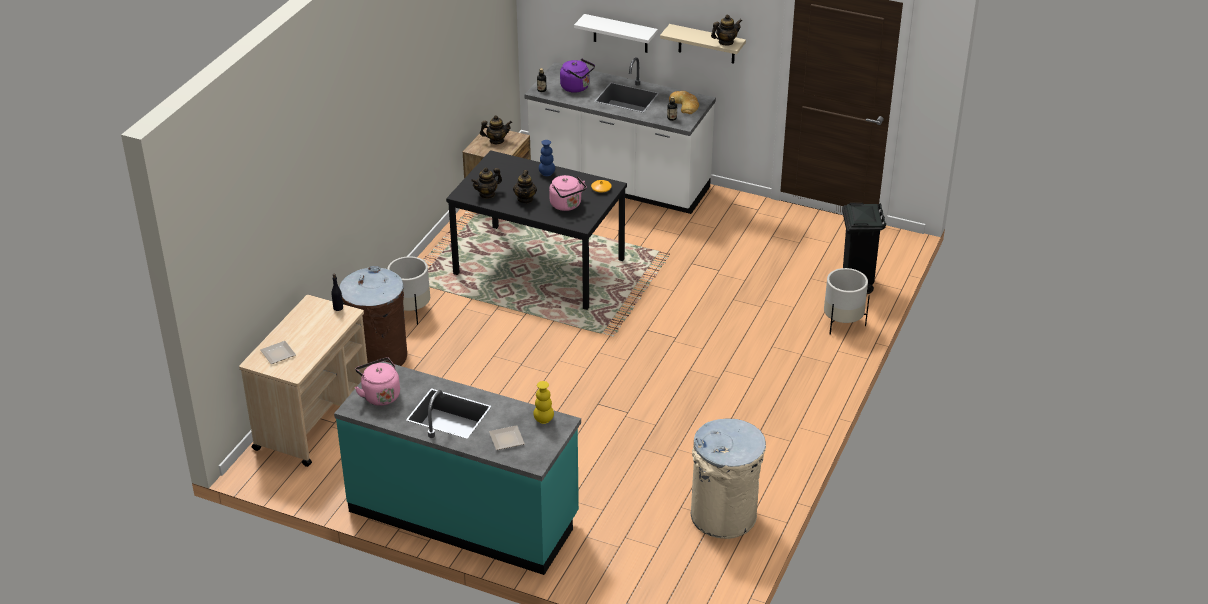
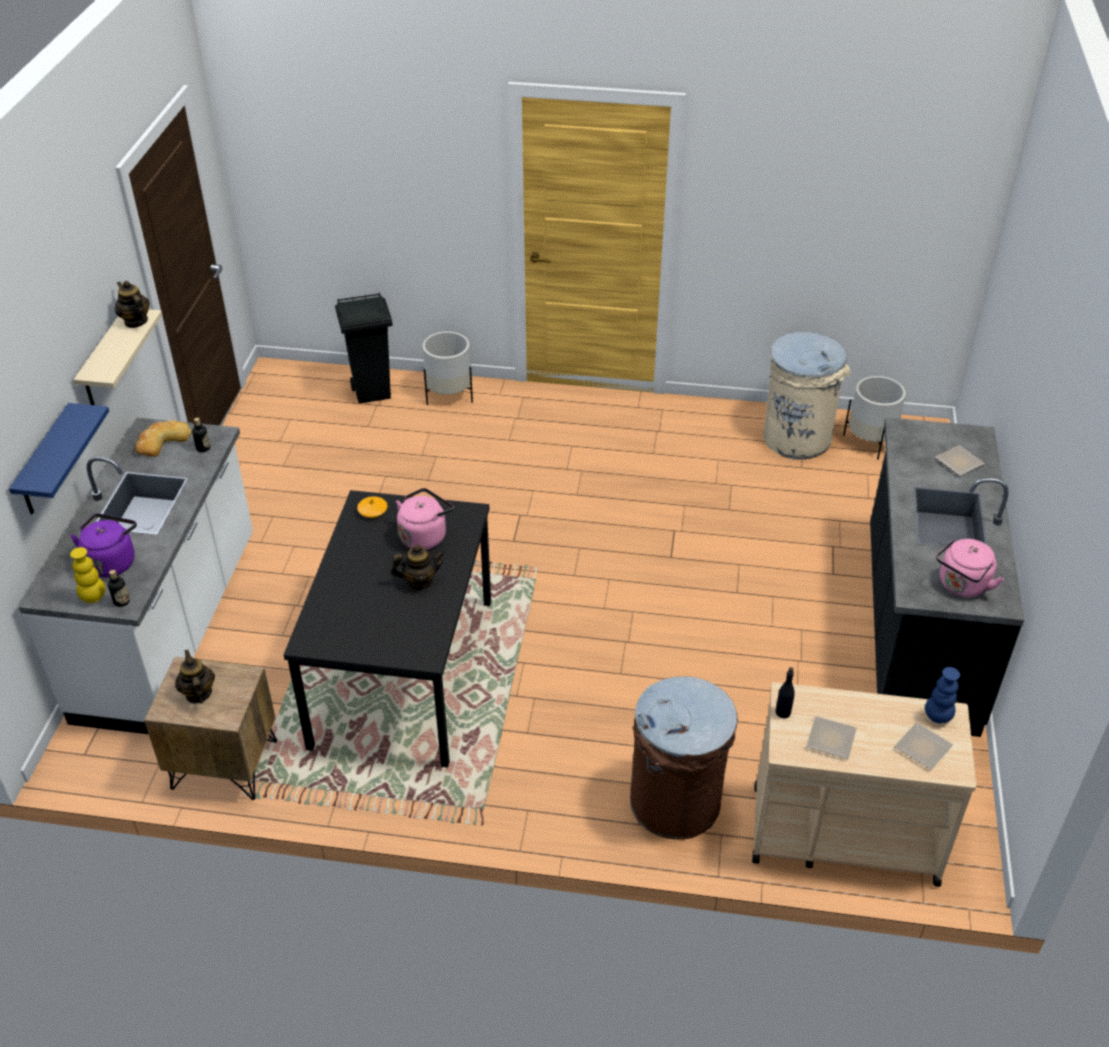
camera: 105 degrees left, 5 degrees up
(308, 320) = (829, 738): none -> plate
(411, 311) = (555, 794): white planter -> white planter (870, 442)
(464, 514) = (916, 628): turquoise counter -> black counter
(487, 194) = (418, 626): teapot -> none
(543, 420) = (908, 442): yellow vase -> yellow vase (93, 597)
(547, 174) = (344, 573): blue vase -> blue vase (937, 717)
(620, 34) = (45, 463): white shelf -> blue shelf

